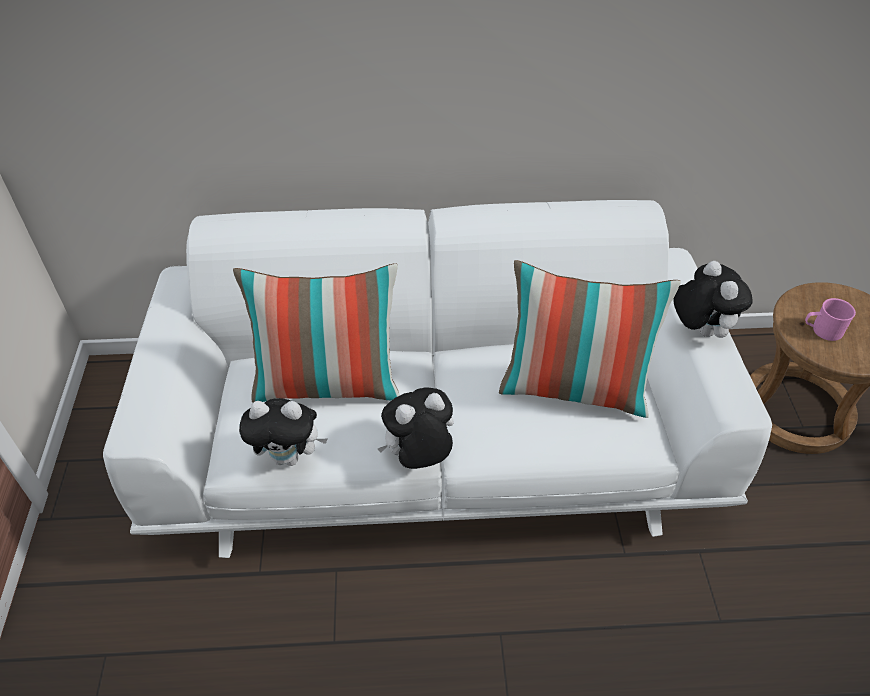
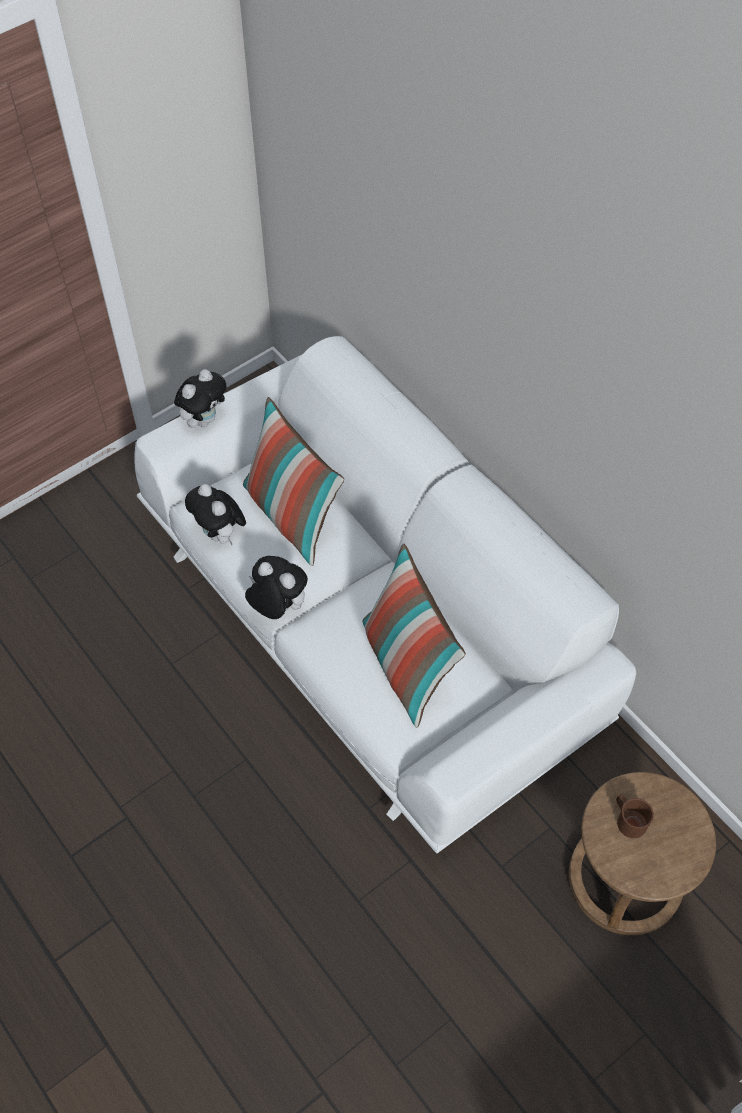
camera: 55 degrees right, 10 degrees up
(699, 330) = (523, 718): plush toy -> plush toy (204, 419)
(822, 330) = (628, 819): pink mug -> brown mug

